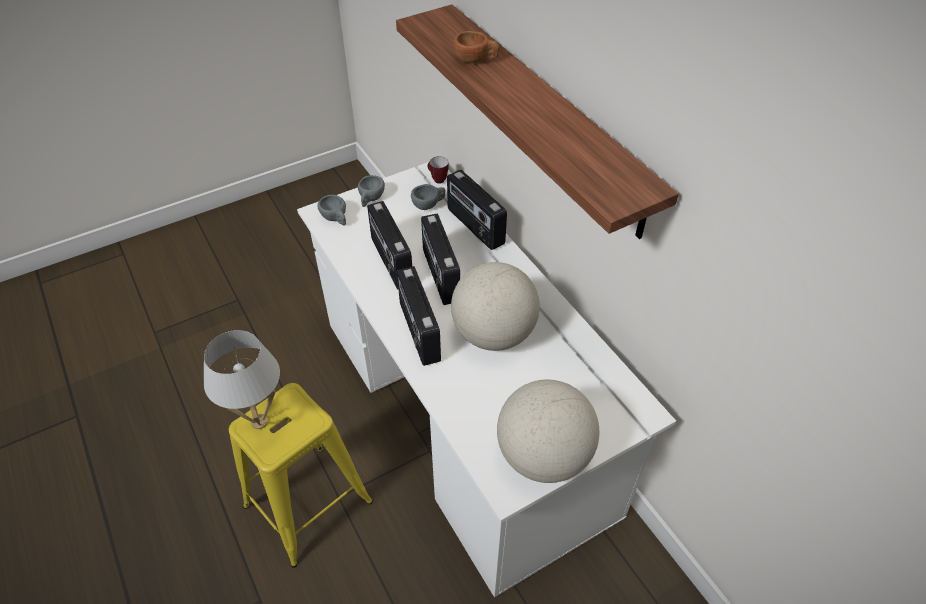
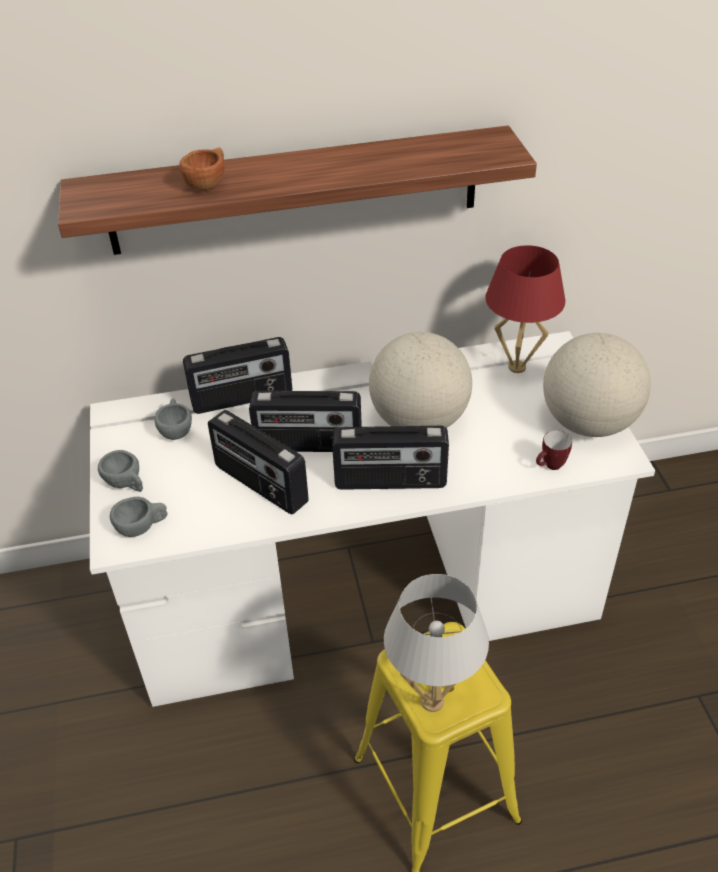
camera: 70 degrees left, 5 degrees down
(391, 262) = (260, 485): radio -> radio turned 45 degrees clockwise
(437, 179) = (132, 413): mug -> mug (550, 467)
(597, 387) = (517, 367): none -> red table lamp

